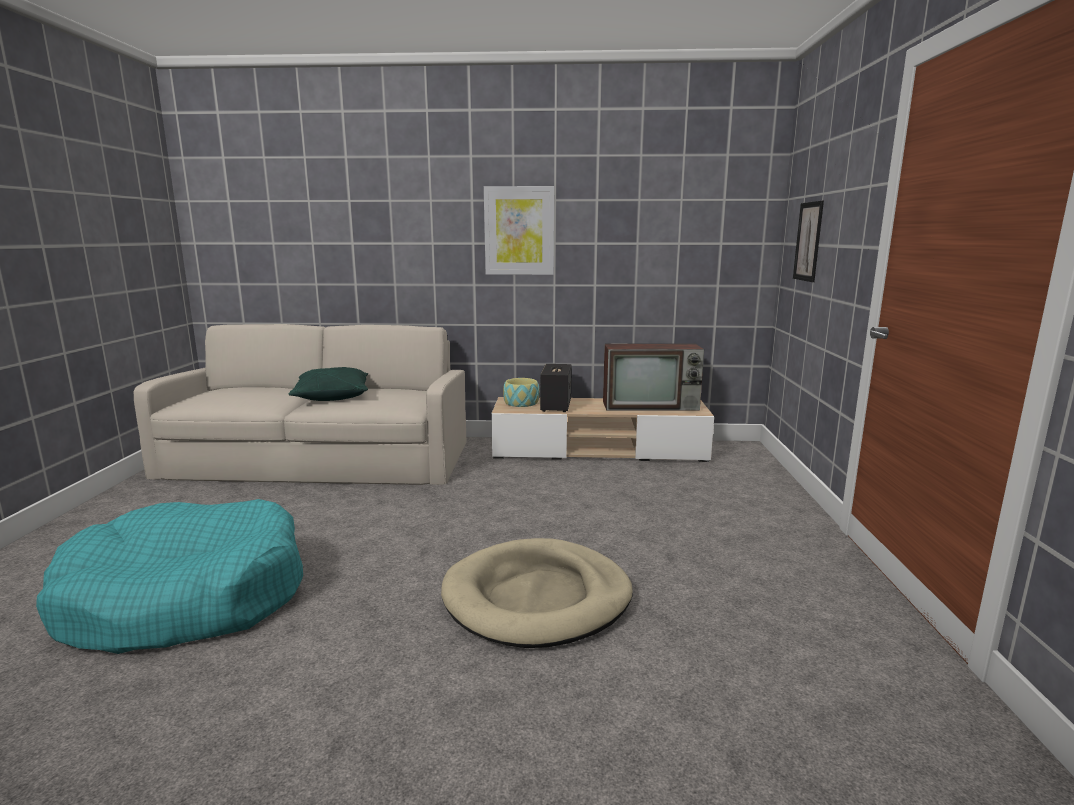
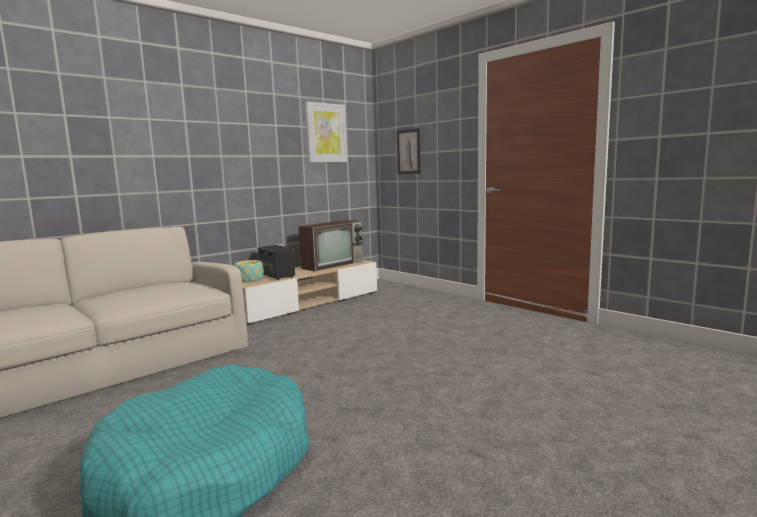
camera: 45 degrees left, 5 degrees down
(332, 396) = (112, 299): green pillow -> none
(519, 231) = (225, 146): picture -> picture (326, 133)
(537, 598) = (425, 366): beige dog bed -> none

